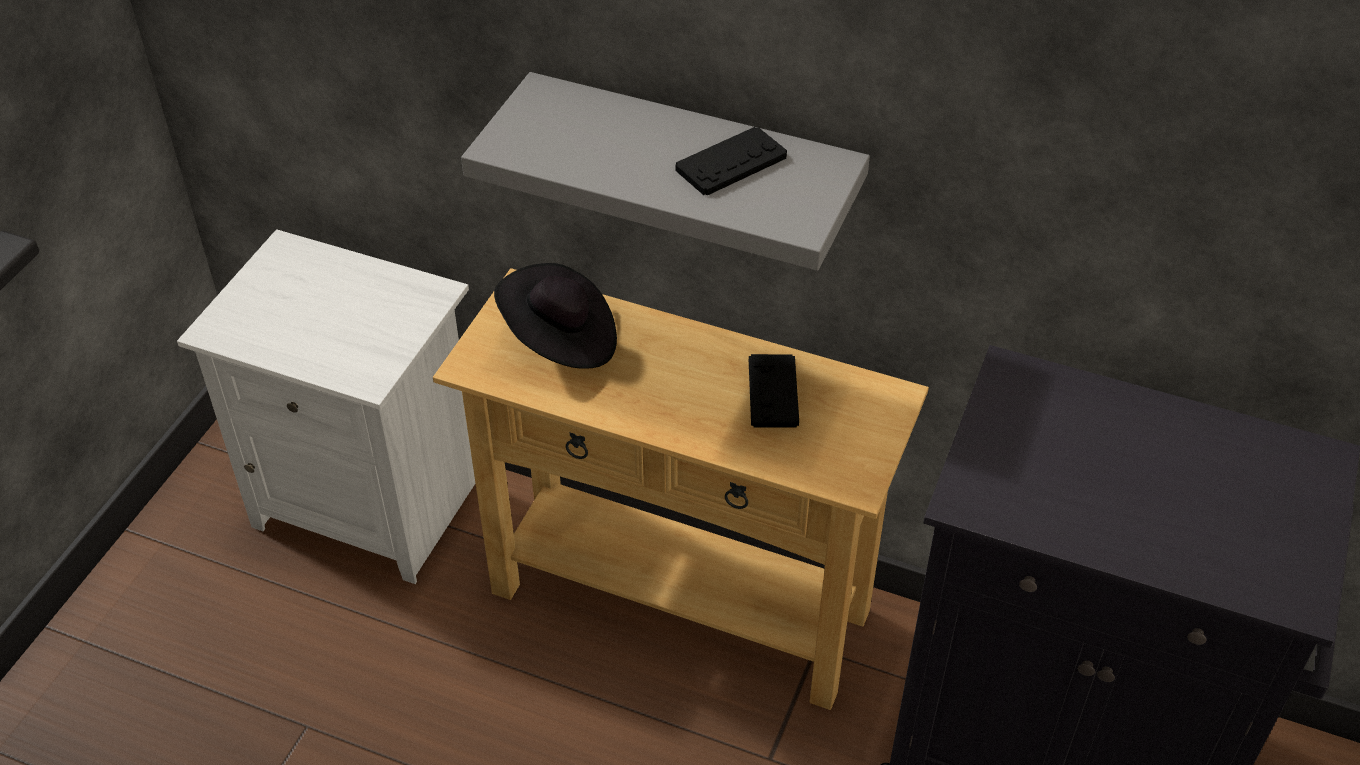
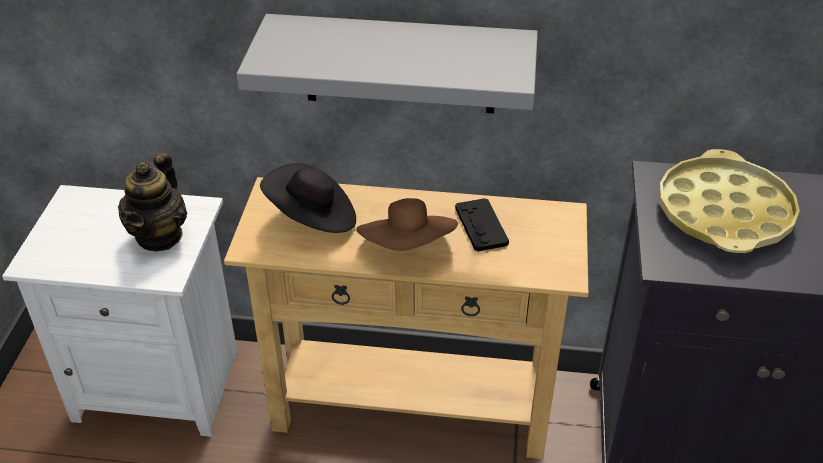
camera: 15 degrees left, 5 degrees down
(375, 323) = (159, 236): none -> teapot
(667, 405) = (408, 248): none -> brown hat
(731, 163) = (442, 48): black game controller -> none
(1079, 445) = (724, 212): none -> yellow tray

